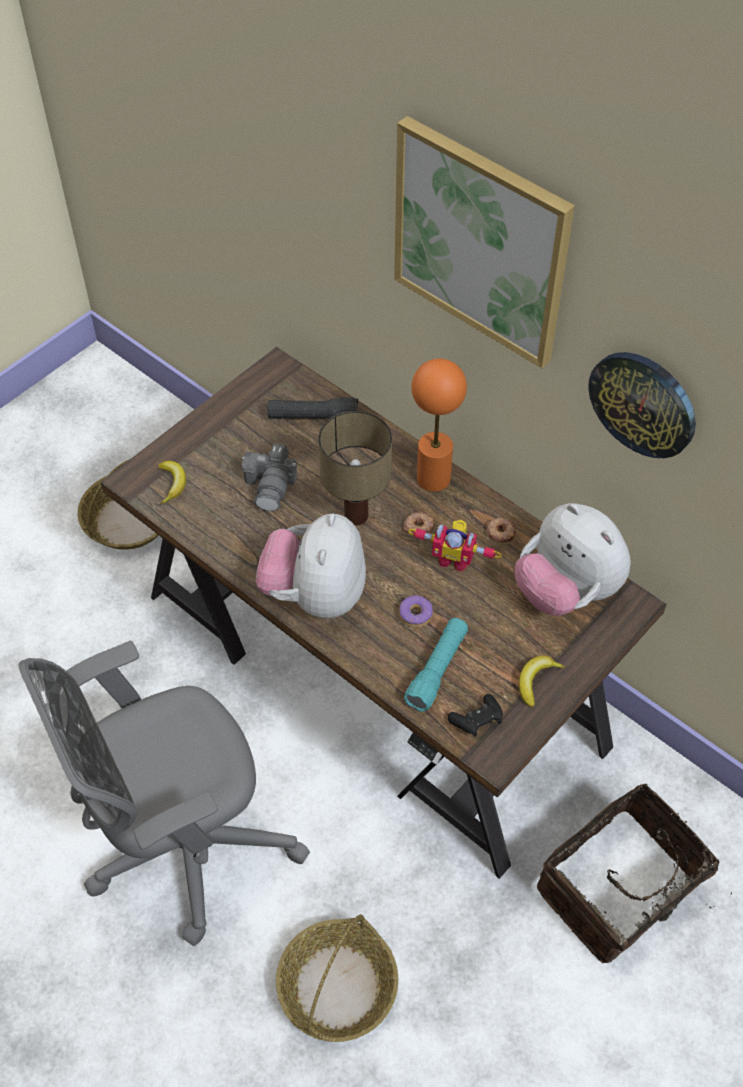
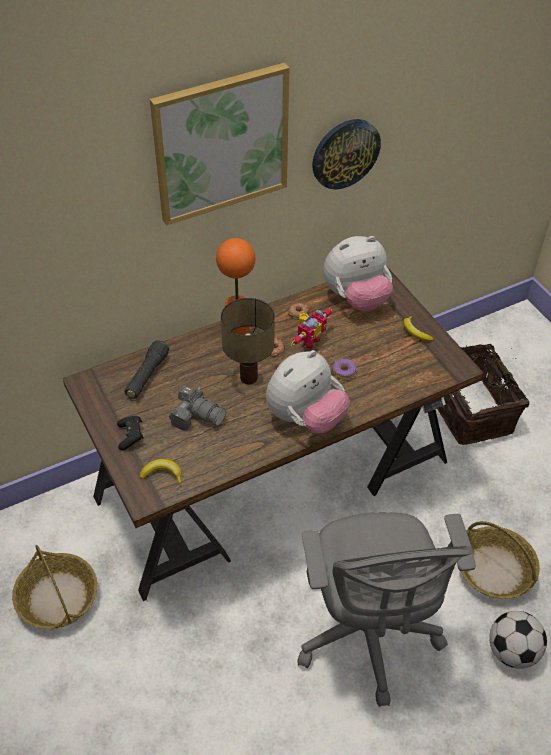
camera: 70 degrees left, 5 degrees down
(215, 1037) = (512, 651): none -> football
(315, 595) = (305, 418): plush toy -> plush toy turned 75 degrees counterclockwise
(437, 670) = (390, 374): turquoise flashlight -> none
(477, 721) = (434, 367): black game controller -> black game controller (131, 436)

